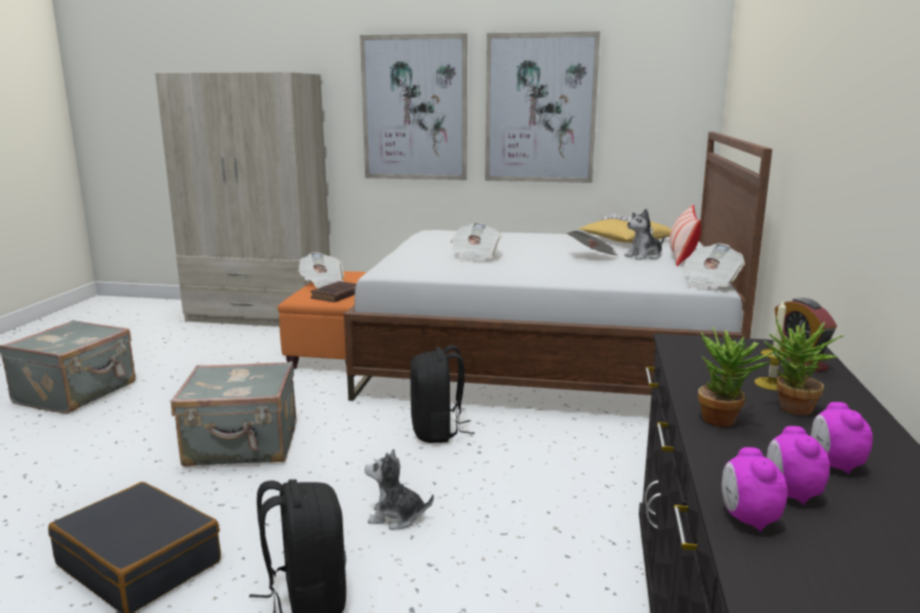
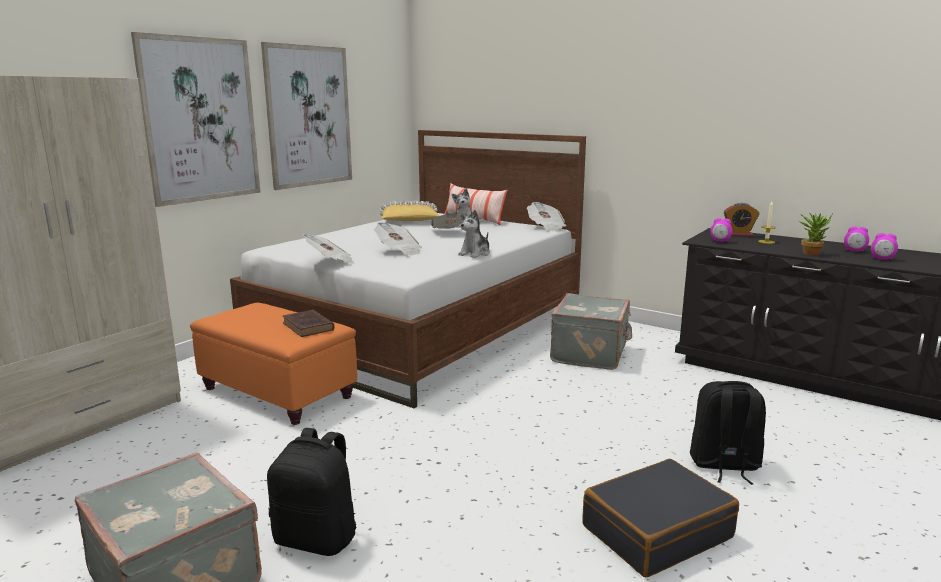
camera: 65 degrees left, 0 degrees up
(243, 446) = (468, 467): grey suitcase -> grey suitcase (591, 354)
(322, 283) = (250, 327): newspaper -> newspaper (330, 262)
(396, 517) = (631, 421): plush toy -> plush toy (475, 253)
(437, 432) = (510, 386): black backpack -> black backpack (317, 538)
(748, 519) = (905, 266): alarm clock -> alarm clock (720, 241)
(791, 410) = (798, 245): potted plant -> none

